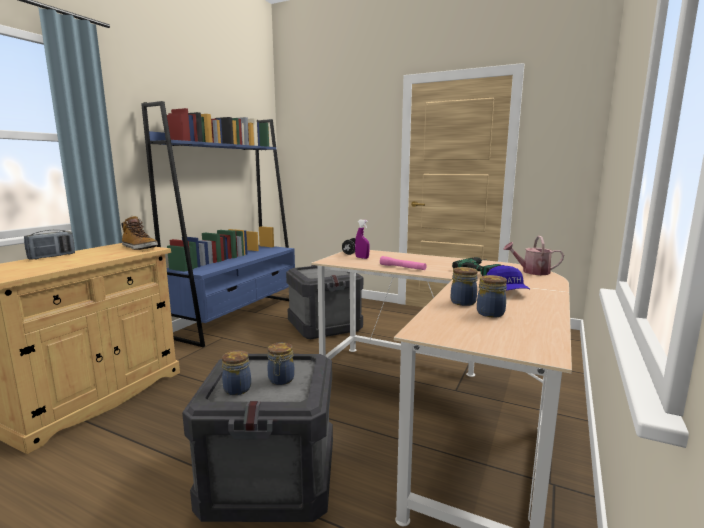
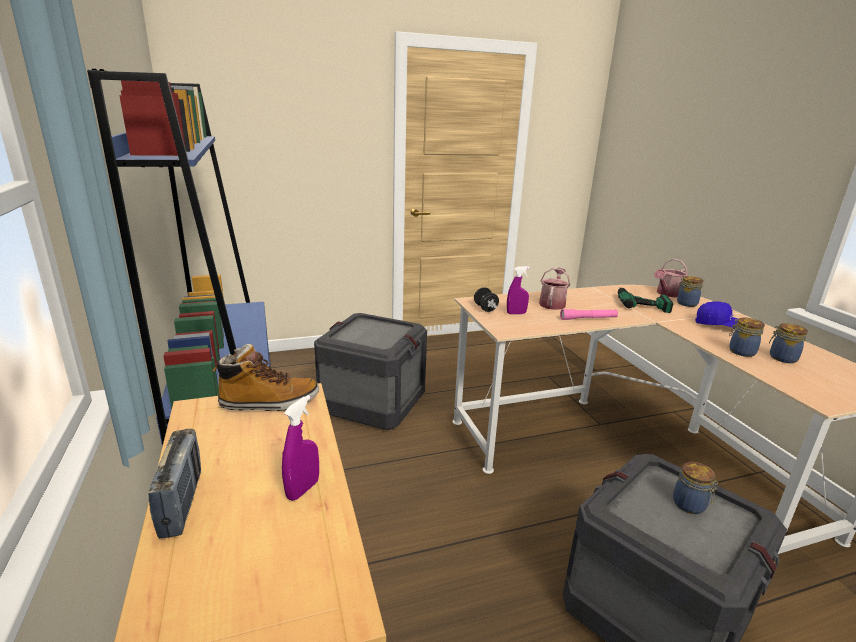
camera: 45 degrees left, 10 degrees up
(76, 262) = (303, 489): none -> purple spray bottle
(238, 388) = (693, 541): jar -> jar (685, 303)
(405, 259) = (552, 303): none -> watering can

